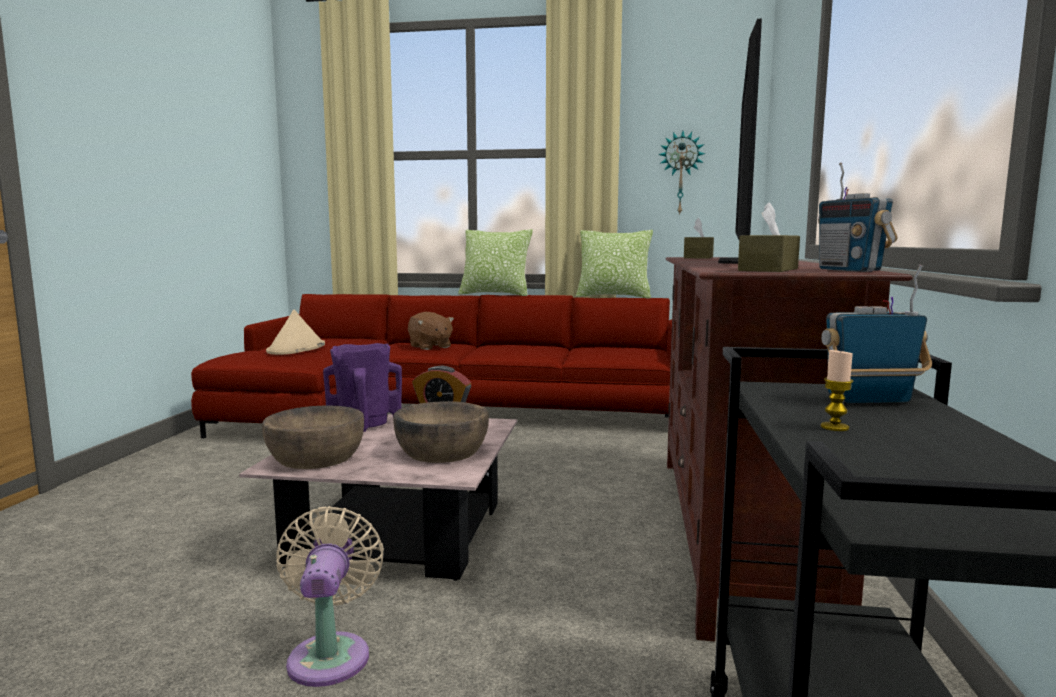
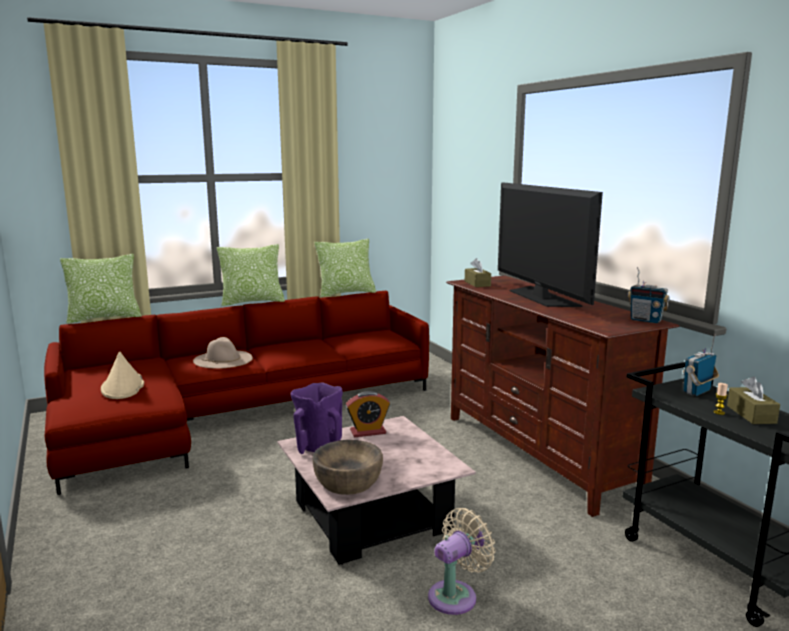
camera: 35 degrees left, 5 degrees up
(330, 654) = (456, 595): beige fan -> beige fan turned 90 degrees clockwise
(345, 293) = (104, 318): none -> pillow
(430, 347) = (223, 359): brown plush toy -> beige hat
(442, 451) = (412, 453): brown bowl -> none
(680, 173) = (378, 192): wall clock -> none
(768, 269) = (616, 324): brown tissue box -> brown tissue box (751, 414)

